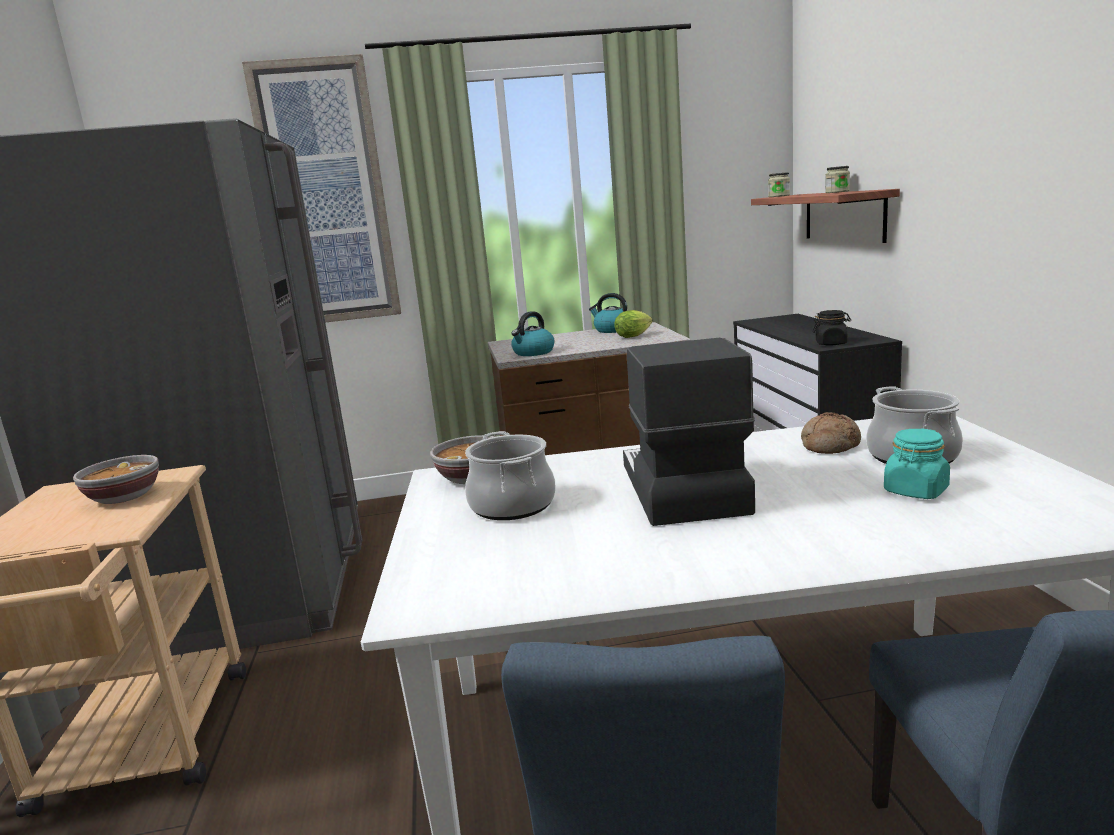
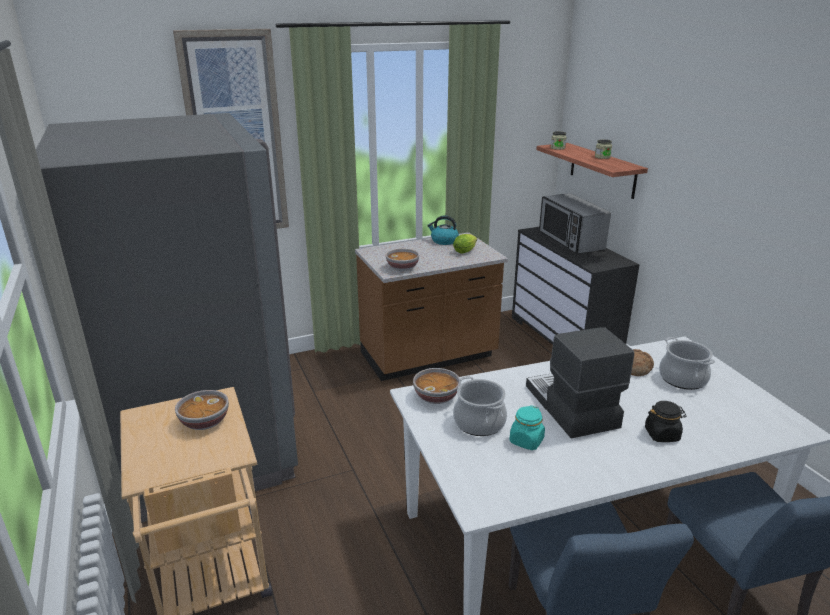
camera: 15 degrees left, 10 degrees up
(533, 353) = (403, 268): kettle -> bowl
(805, 326) = (570, 241): none -> microwave
(831, 343) = (597, 264): black jar -> black jar (662, 435)
(916, 491) = (694, 408): turquoise jar -> turquoise jar (526, 441)

